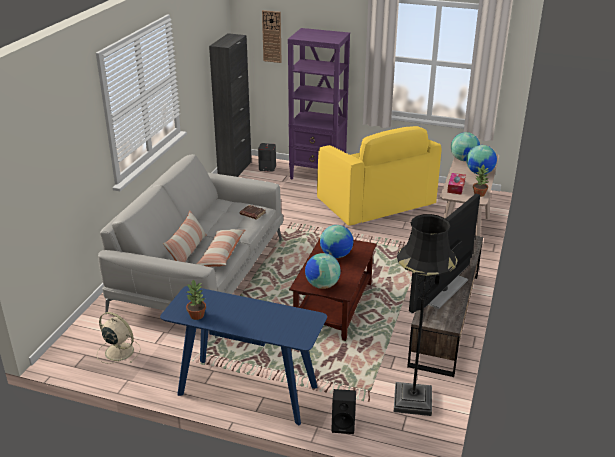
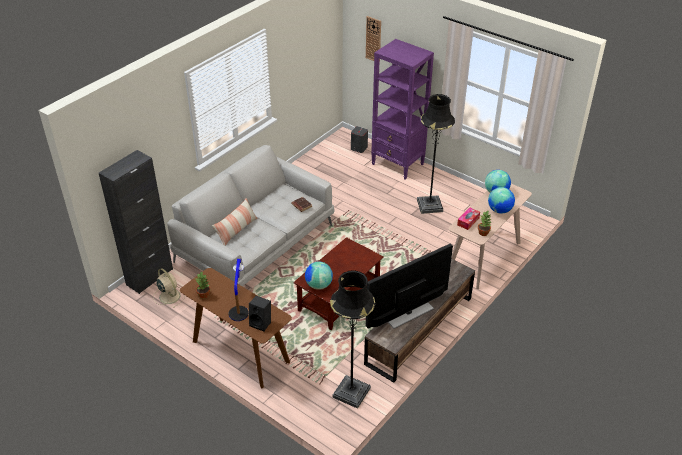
camera: 20 degrees right, 10 degrees up
(221, 254) = (259, 239): pillow -> none
(235, 169) = (331, 144): black cabinet -> black cabinet (149, 277)
(247, 391) = (240, 351): blue console table -> brown console table
(251, 316) = (239, 305): none -> table lamp
(336, 255) = (345, 260): globe -> none
(344, 425) = (292, 397): black speaker -> black speaker (261, 323)
(375, 203) = (429, 205): yellow armchair -> black floor lamp

